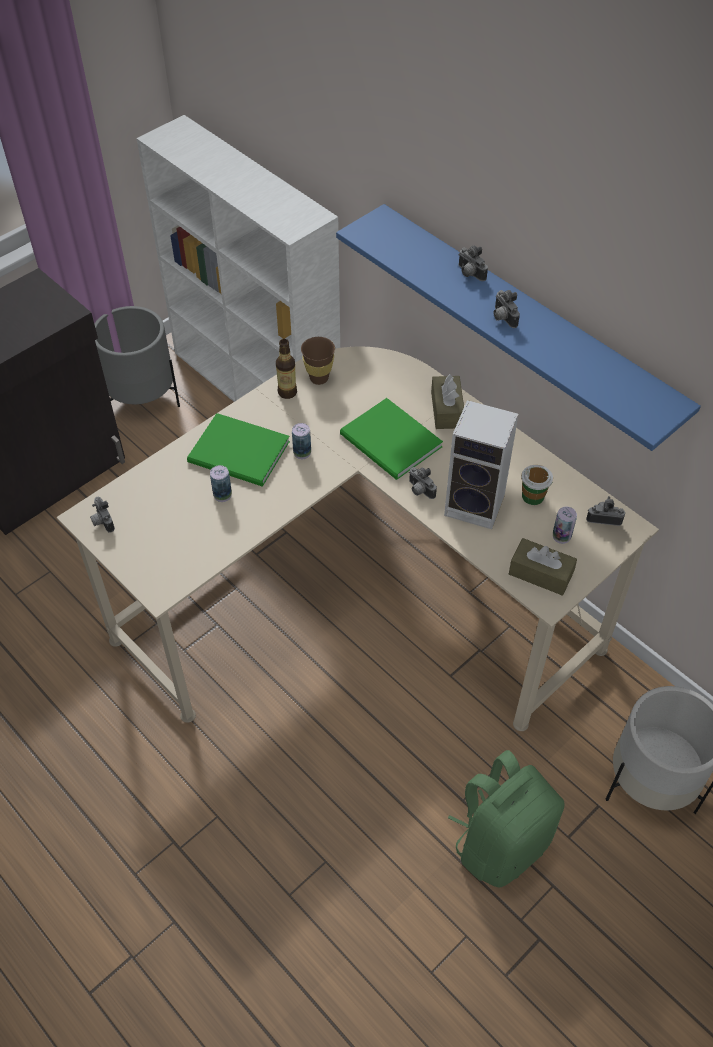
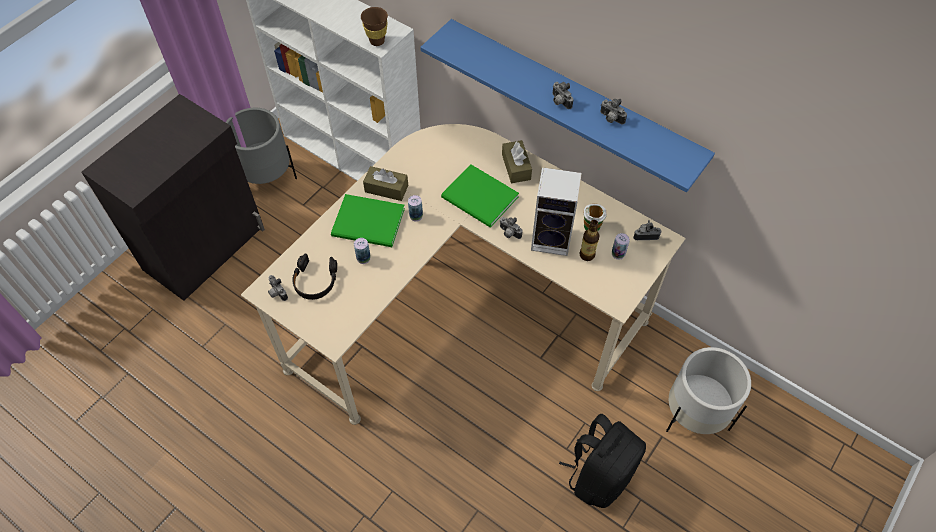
camera: 10 degrees left, 5 degrees up
(154, 514) = (315, 281): none -> black headphones
(287, 392) = (394, 169): bottle -> bottle (587, 255)
(319, 378) = (416, 154): brown cup -> brown cup (377, 41)
(469, 274) = (527, 69): camera -> camera (610, 119)
(501, 842) = (599, 475): green backpack -> black backpack
(540, 573) = (608, 284): brown tissue box -> brown tissue box (386, 188)

